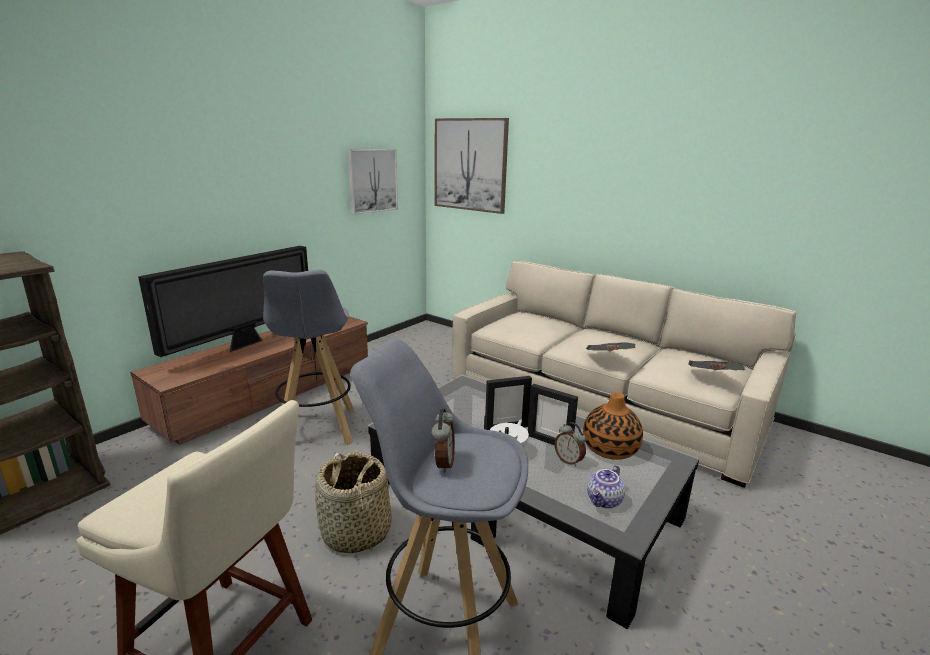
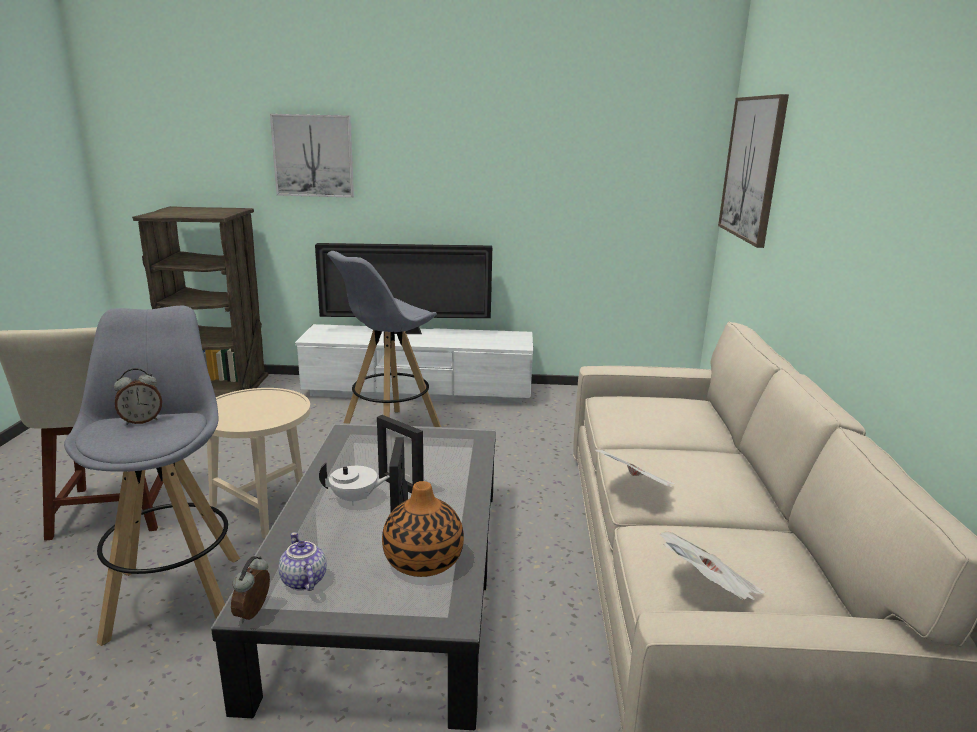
camera: 55 degrees right, 0 degrees up
(270, 394) = (419, 391): brown tv stand -> white tv stand
(356, 532) = (264, 507): basket -> beige side table
(372, 181) = (618, 181): picture -> picture (313, 156)
(569, 460) = (368, 539): alarm clock -> alarm clock (254, 613)
(605, 501) = (302, 580): teapot -> teapot turned 60 degrees clockwise

